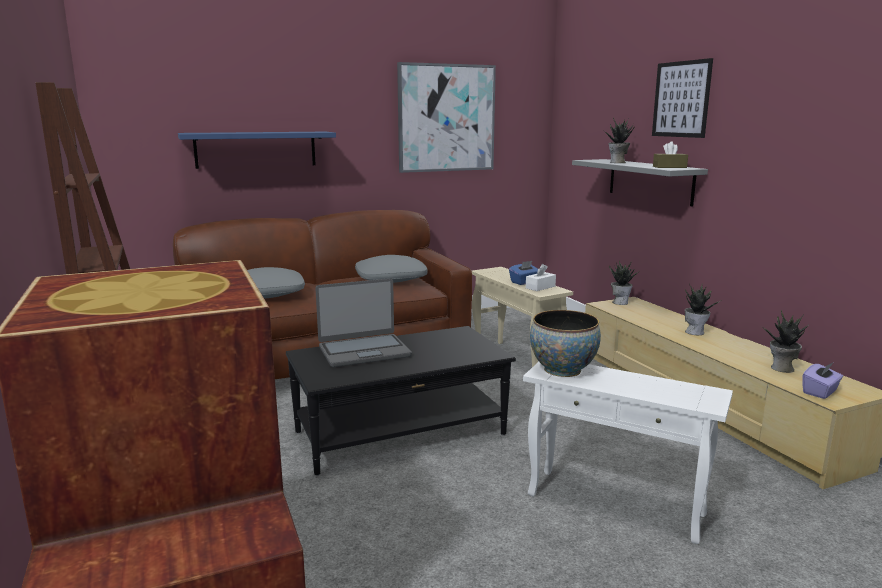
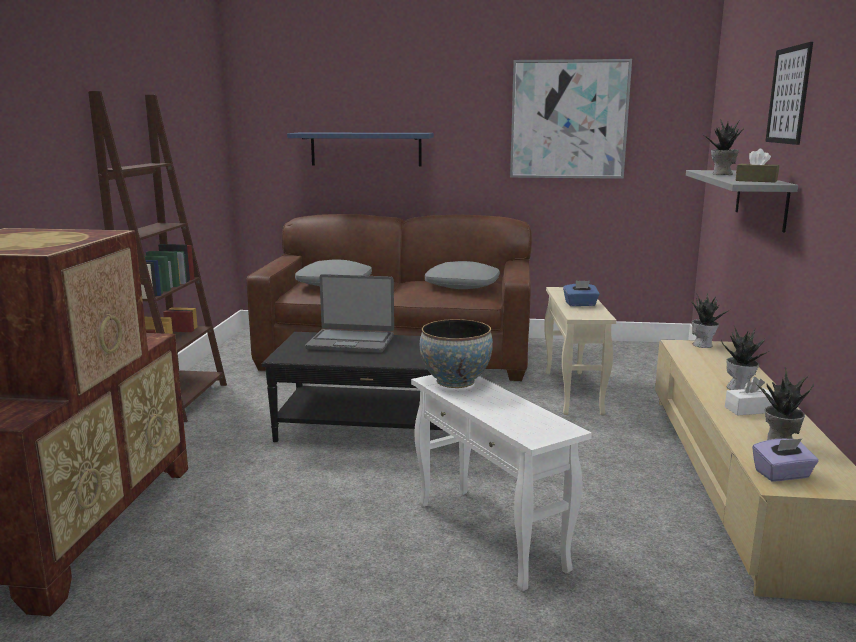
camera: 30 degrees right, 0 degrees up
(540, 287) = (587, 311): white tissue box -> white tissue box (749, 410)

